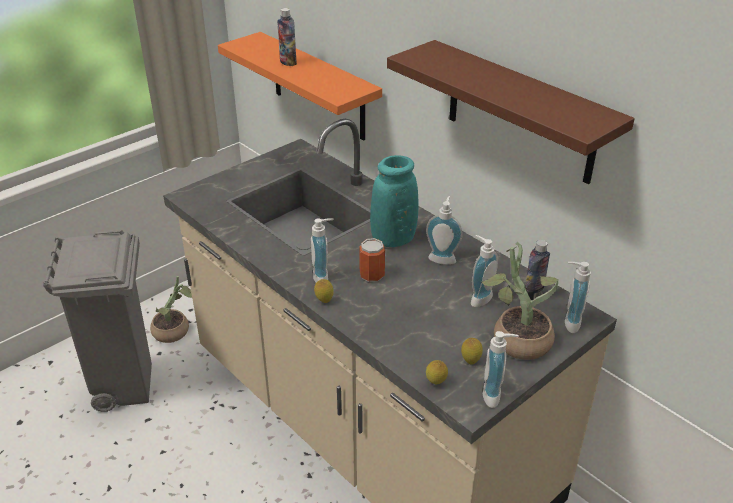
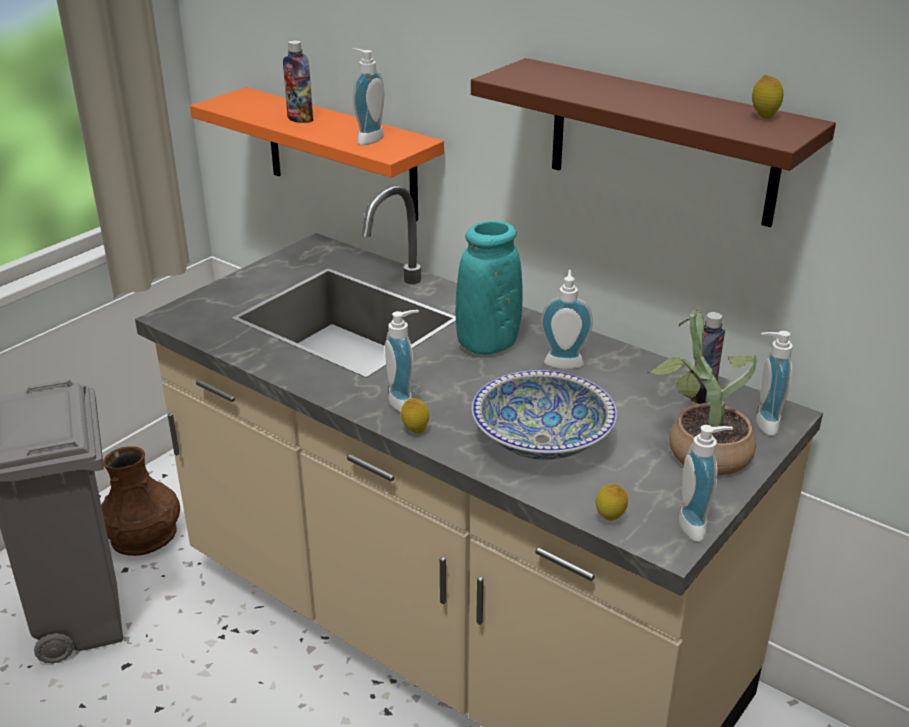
camera: 10 degrees left, 5 degrees down
(176, 331) = (144, 536): potted plant -> brown vase
(372, 275) = (472, 392): can -> none
(408, 317) = (542, 440): none -> bowl
(470, 361) = (648, 485): lemon -> lemon (764, 117)
(478, 298) = (630, 405): soap dispenser -> soap dispenser (367, 139)

